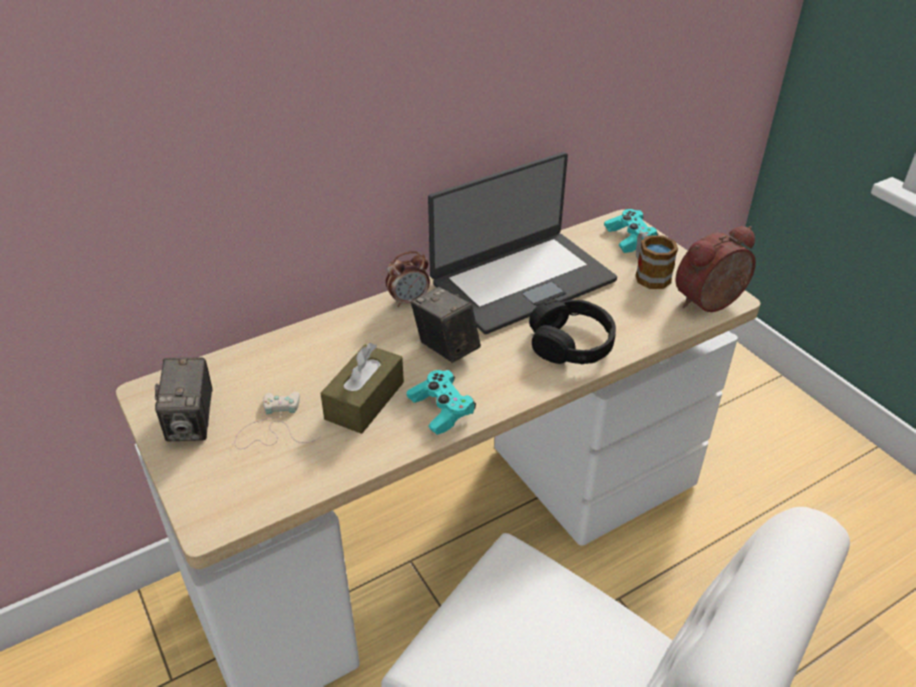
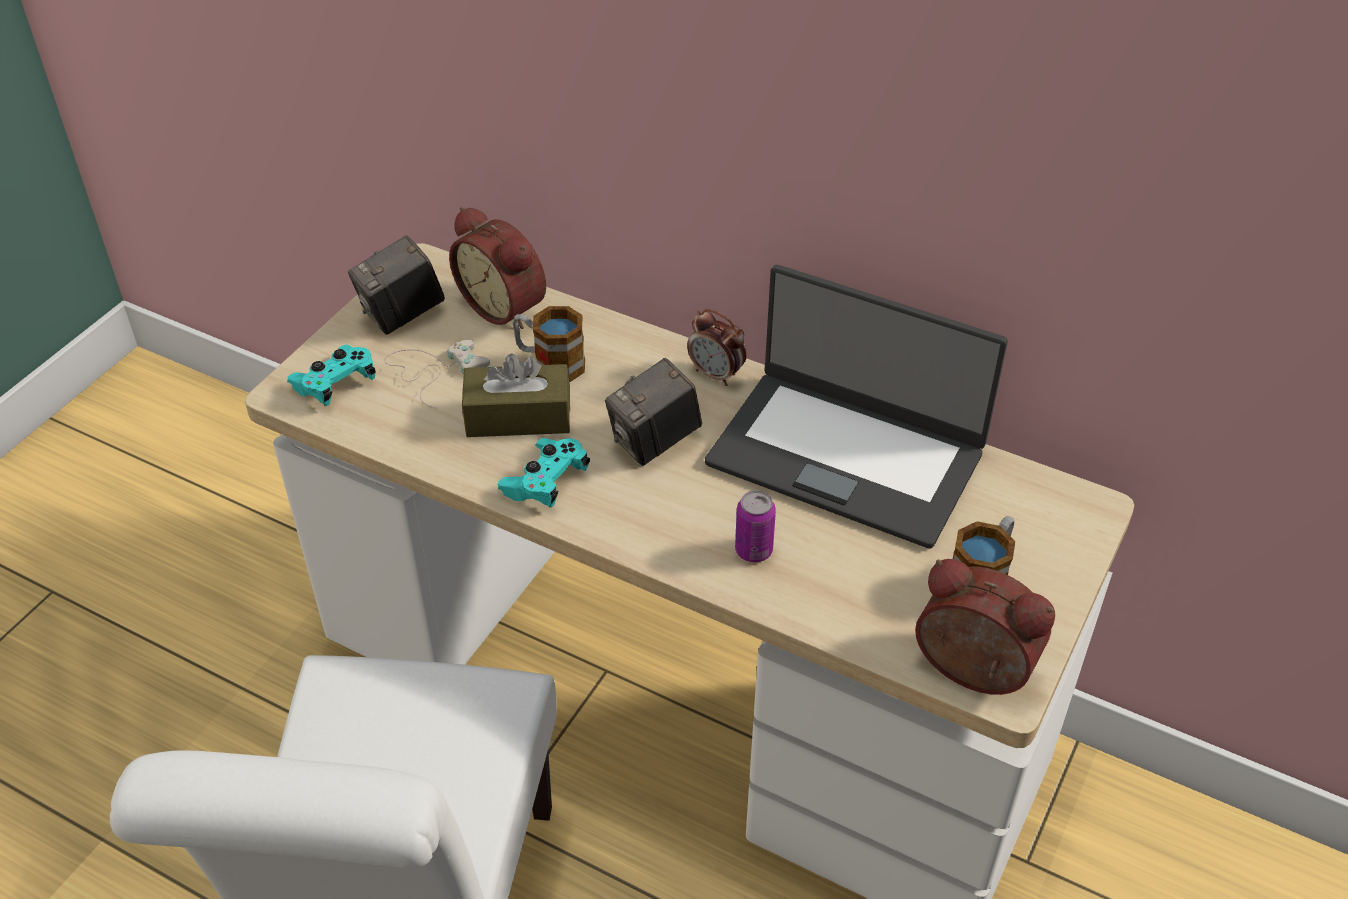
camera: 60 degrees right, 5 degrees up
(244, 366) = (506, 306): none -> alarm clock
(325, 366) = (550, 363): none -> mug
(446, 348) = (654, 442): camera -> camera turned 150 degrees counterclockwise
(571, 343) = (753, 550): black headphones -> can
(629, 239) = (1054, 530): turquoise game controller -> turquoise game controller (335, 384)

